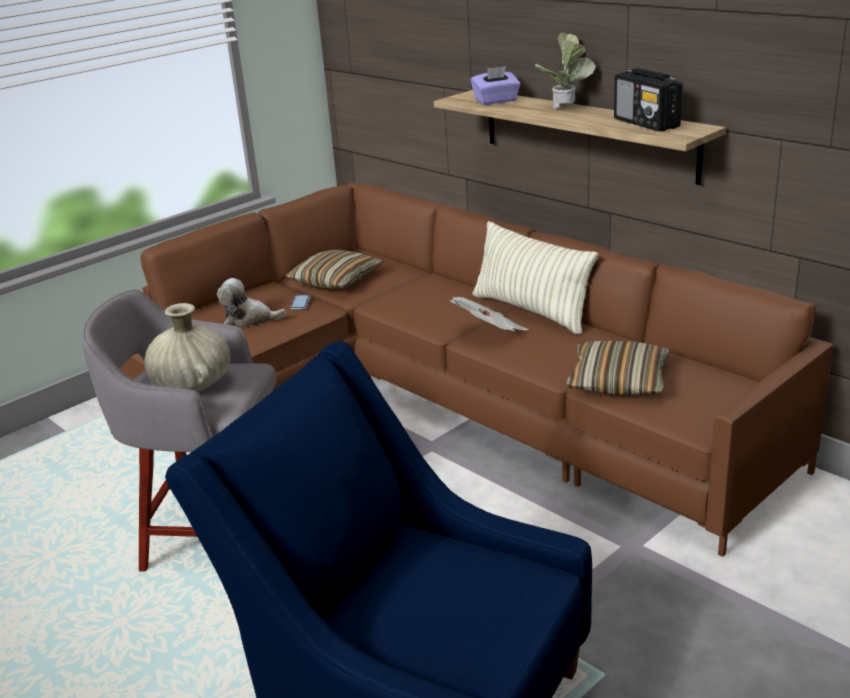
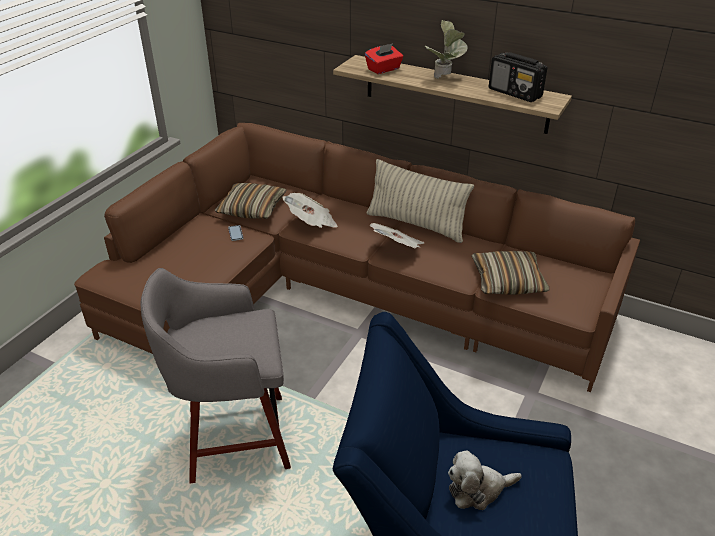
camera: 20 degrees left, 10 degrees up
(193, 385) = (226, 341): beige vase -> none
(249, 319) = (203, 255): plush toy -> plush toy (478, 489)
(397, 299) = (311, 223): none -> newspaper
(496, 101) = (384, 69): purple tissue box -> red tissue box

